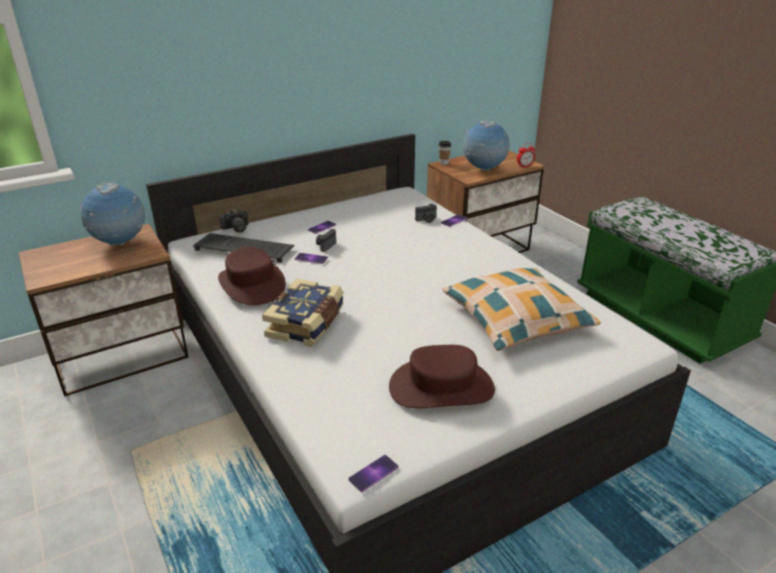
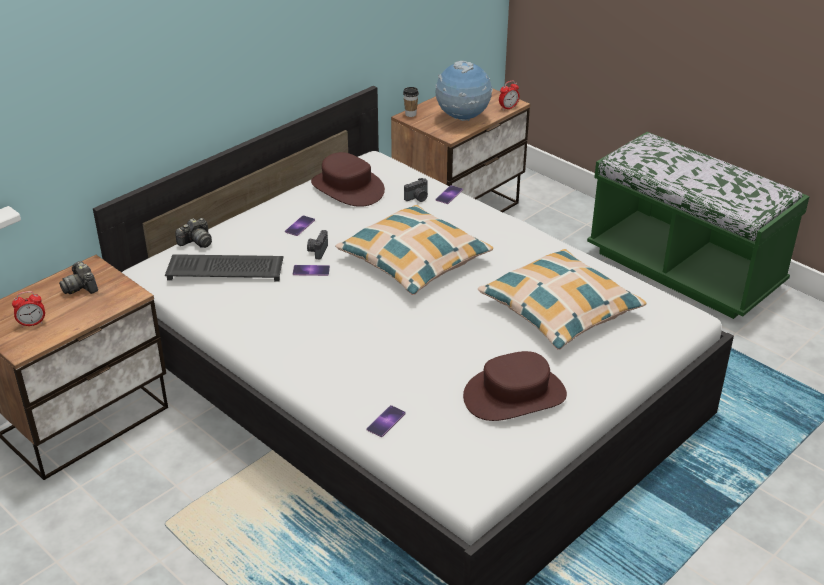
camera: 15 degrees left, 5 degrees up
(64, 263) = (32, 323): none -> alarm clock
(120, 243) = (81, 287): globe -> camera
(251, 284) = (261, 314): brown hat -> brown hat (347, 188)
(307, 324) = (348, 351): book -> none
(373, 473) = (486, 486): phone -> phone (386, 421)
(401, 263) = (414, 260): none -> pillow

